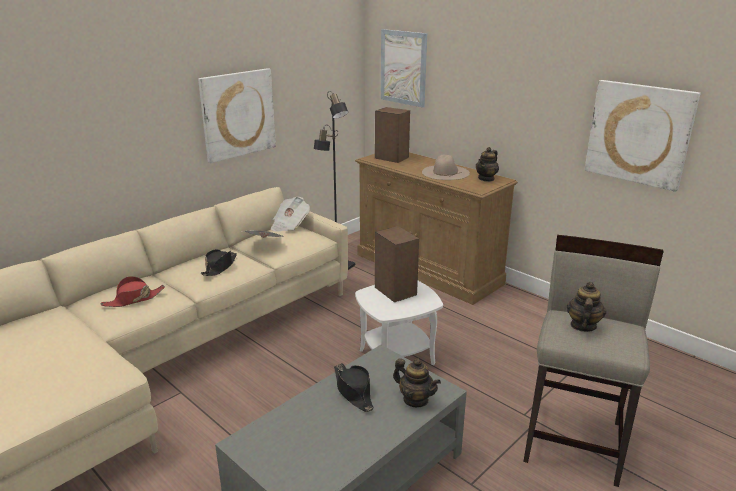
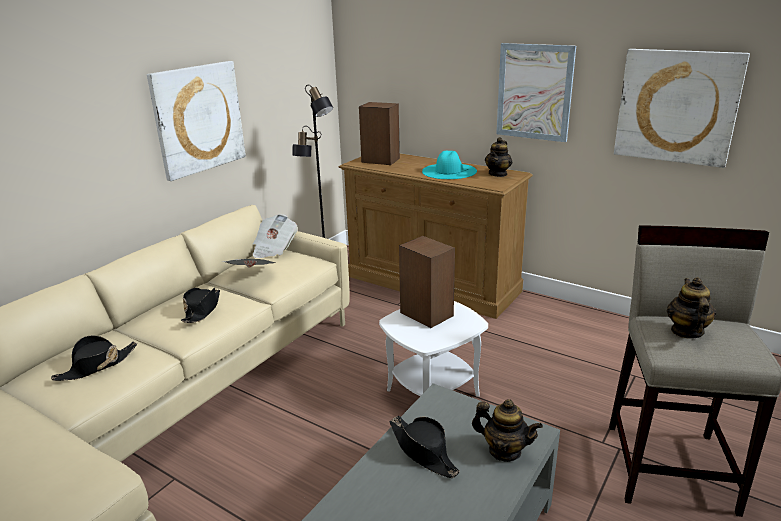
camera: 10 degrees left, 0 degrees up
(134, 299) = (97, 366): red hat -> black hat
(403, 67) = (384, 55): picture -> picture (534, 92)
(445, 172) = (449, 171): beige hat -> turquoise hat

